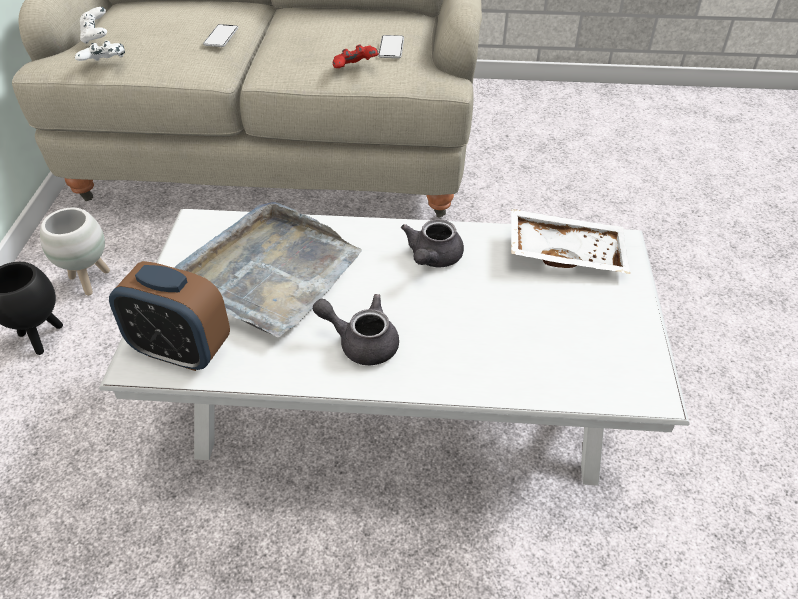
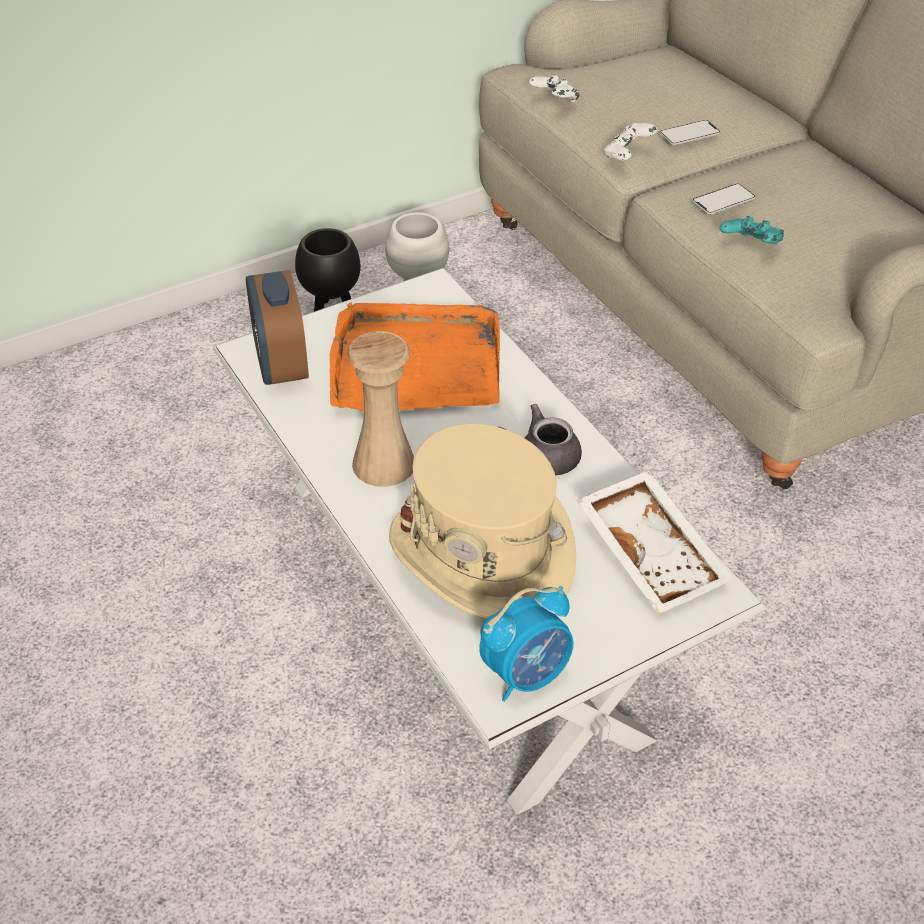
camera: 55 degrees right, 0 degrees up
(96, 37) = (588, 70): white game controller -> white game controller (627, 155)
(270, 273) = (415, 364): grey tray -> orange tray
(355, 69) = (750, 246): red game controller -> turquoise game controller
(361, 342) = (384, 463): grey teapot -> beige vase
(391, 48) = (827, 249): phone -> phone (723, 200)
(504, 334) = (482, 555): none -> beige hat
(635, 367) = (526, 674): none -> alarm clock

